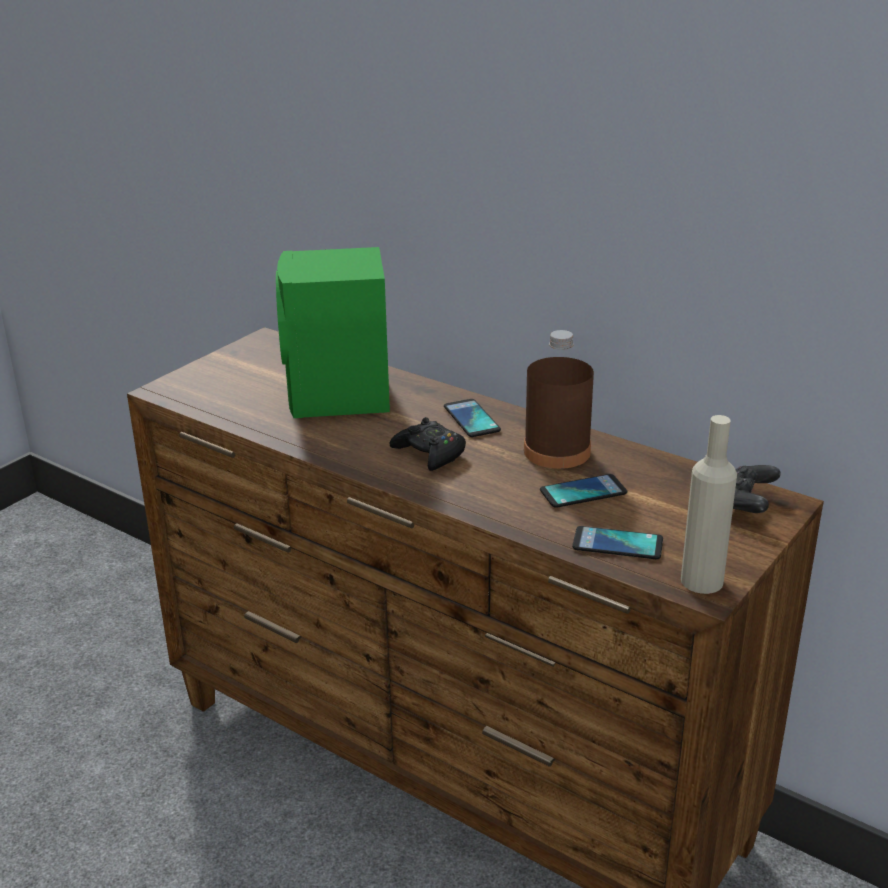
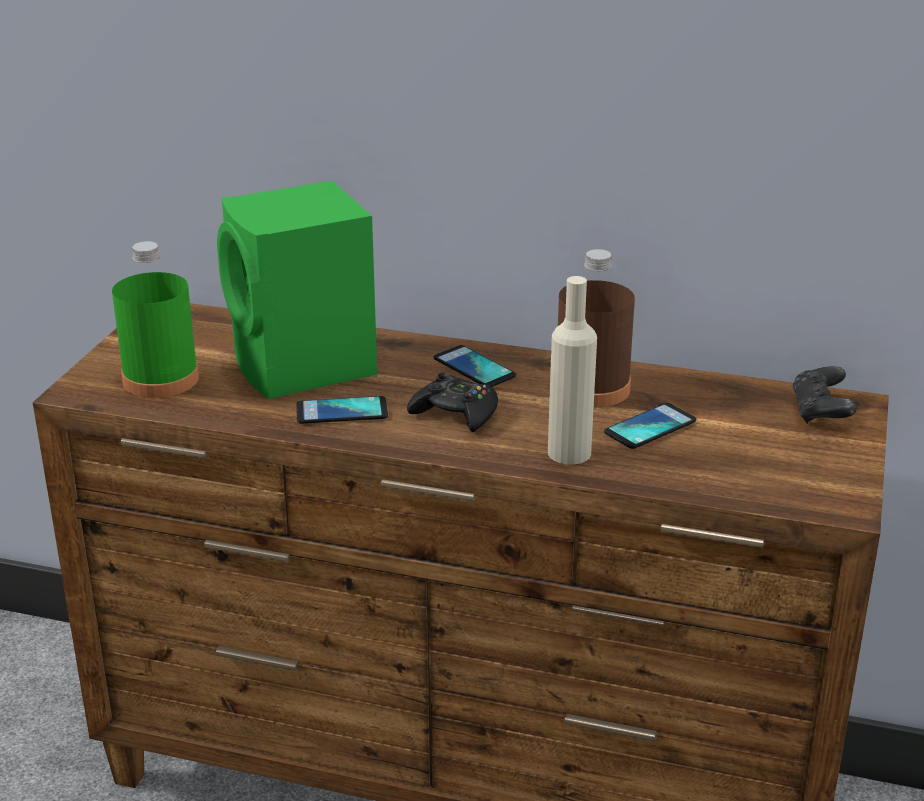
camera: 20 degrees left, 0 degrees up
(227, 390) = (160, 379): none -> green bottle
(617, 544) = (723, 475): phone -> phone (342, 411)
(702, 581) = (832, 497): beige bottle -> beige bottle (569, 453)

